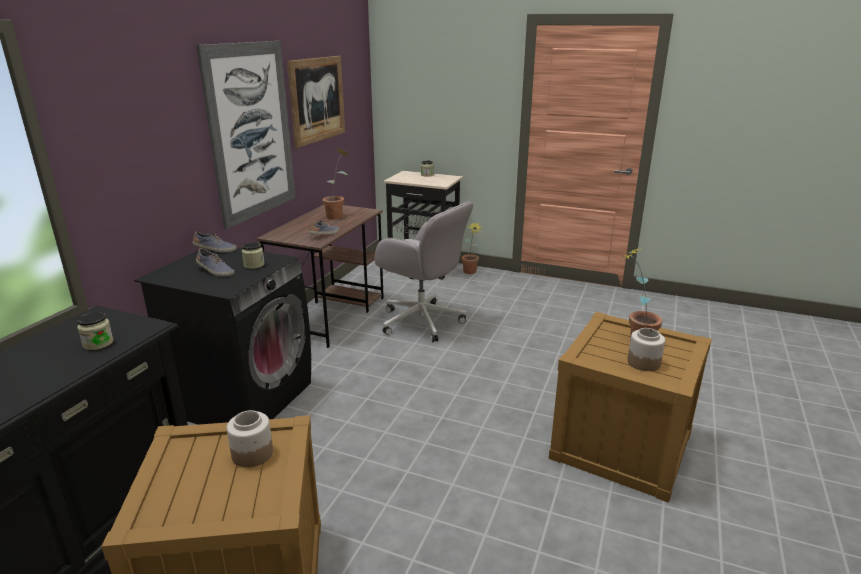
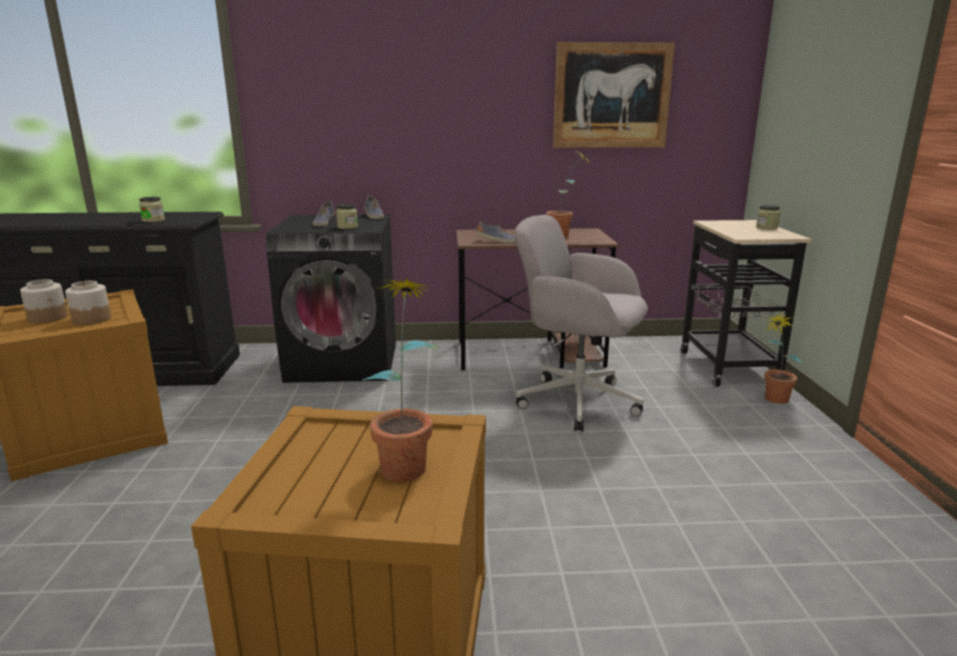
camera: 65 degrees right, 5 degrees down
(251, 132) = (477, 116): picture -> none
(422, 322) = (576, 402): grey office chair -> grey office chair turned 105 degrees clockwise
(643, 362) = (320, 476): jar -> jar (48, 318)

